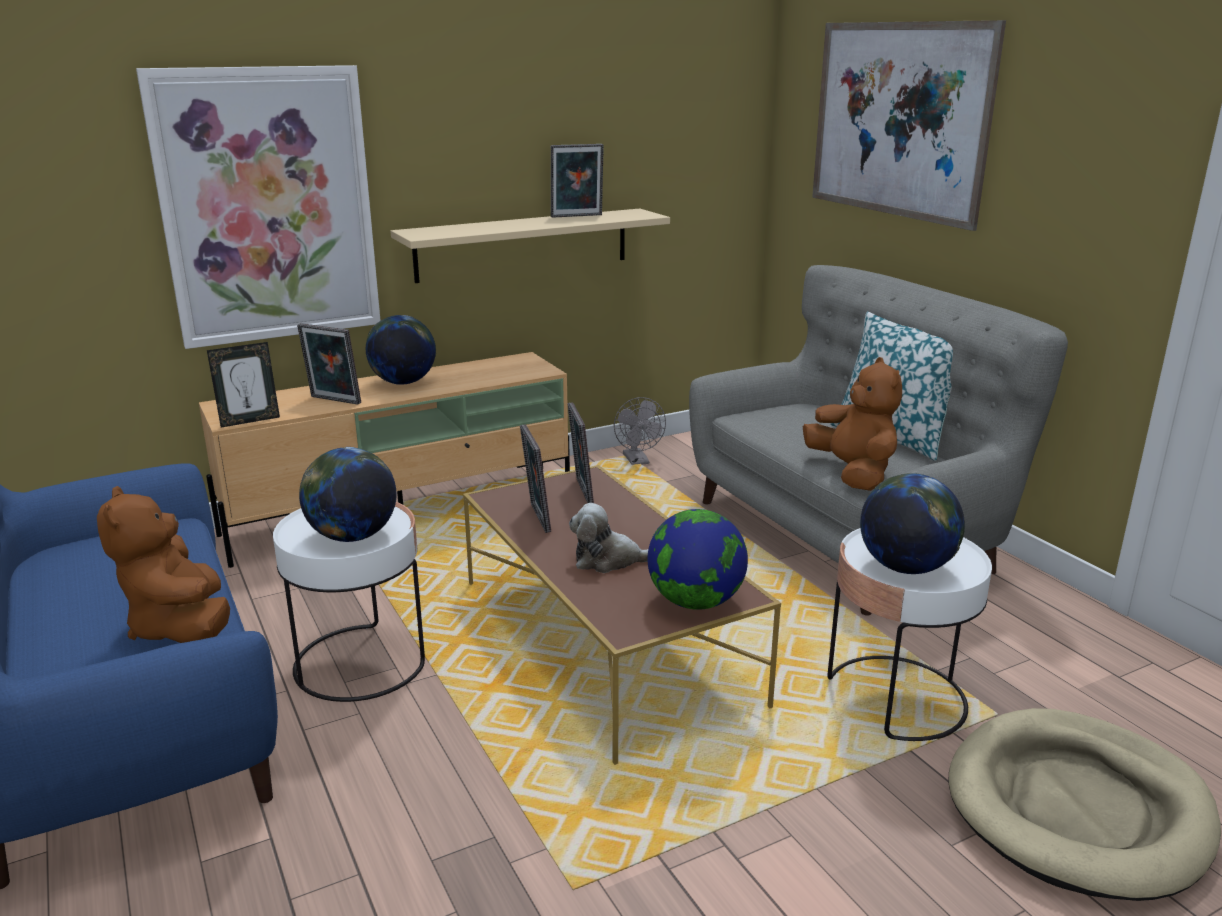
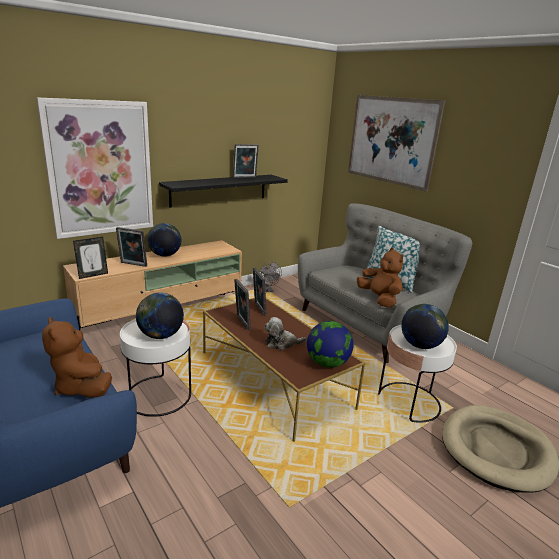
camera: 10 degrees left, 0 degrees up
(523, 244) = (219, 190): beige shelf -> black shelf

